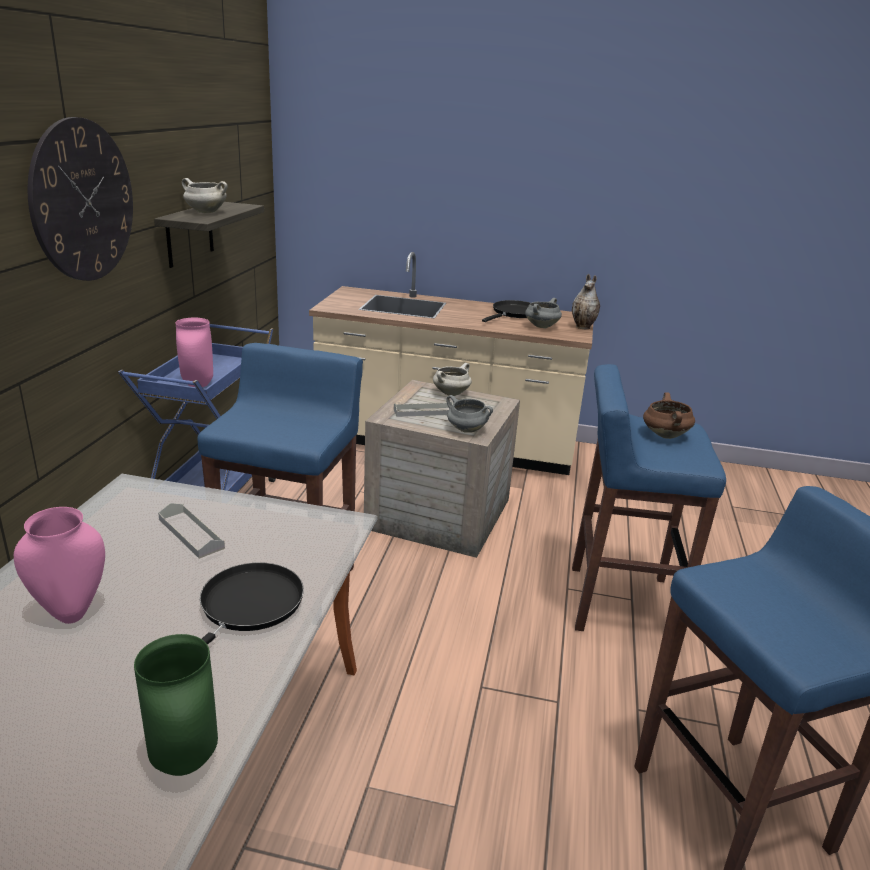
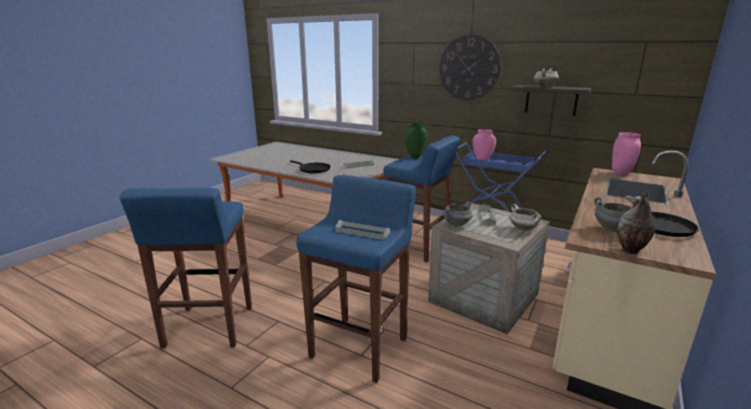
camera: 110 degrees right, 5 degrees down
(71, 615) = (327, 157): pink vase -> pink vase (620, 173)
(187, 762) = (264, 164): green vase -> green vase (414, 157)
(664, 435) = (362, 232): brown cooking pot -> grey tray

